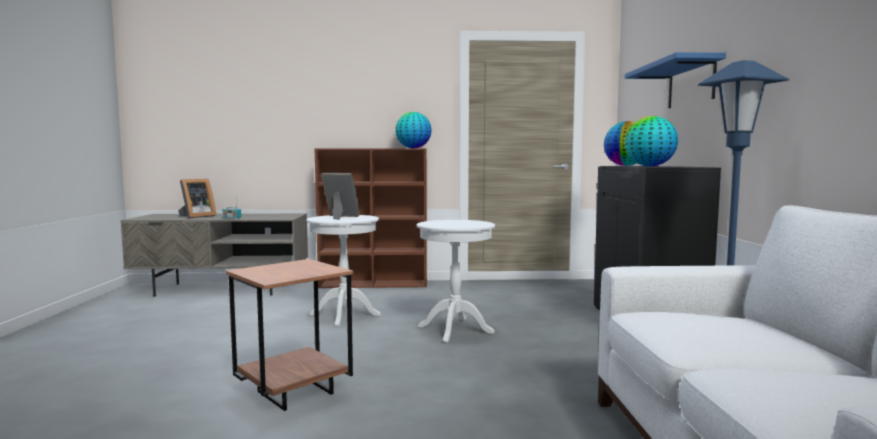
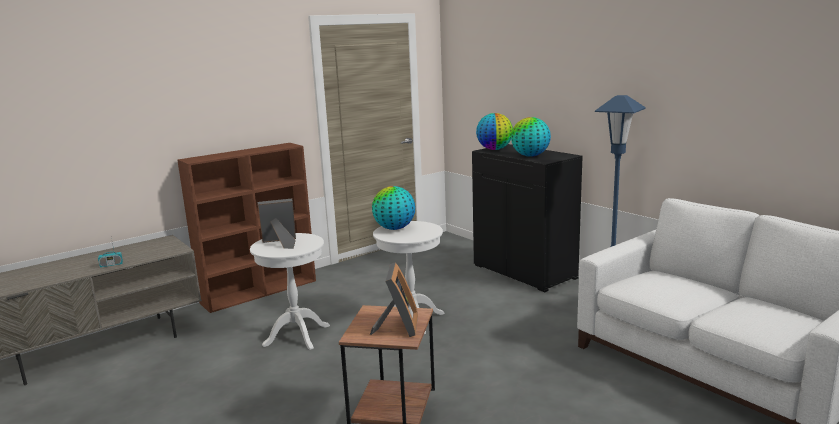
camera: 35 degrees left, 10 degrees up
(196, 216) = (51, 272): picture frame -> picture frame (398, 327)
(413, 148) = (284, 146): globe -> globe (394, 228)
(691, 84) = (542, 85): blue shelf -> none

